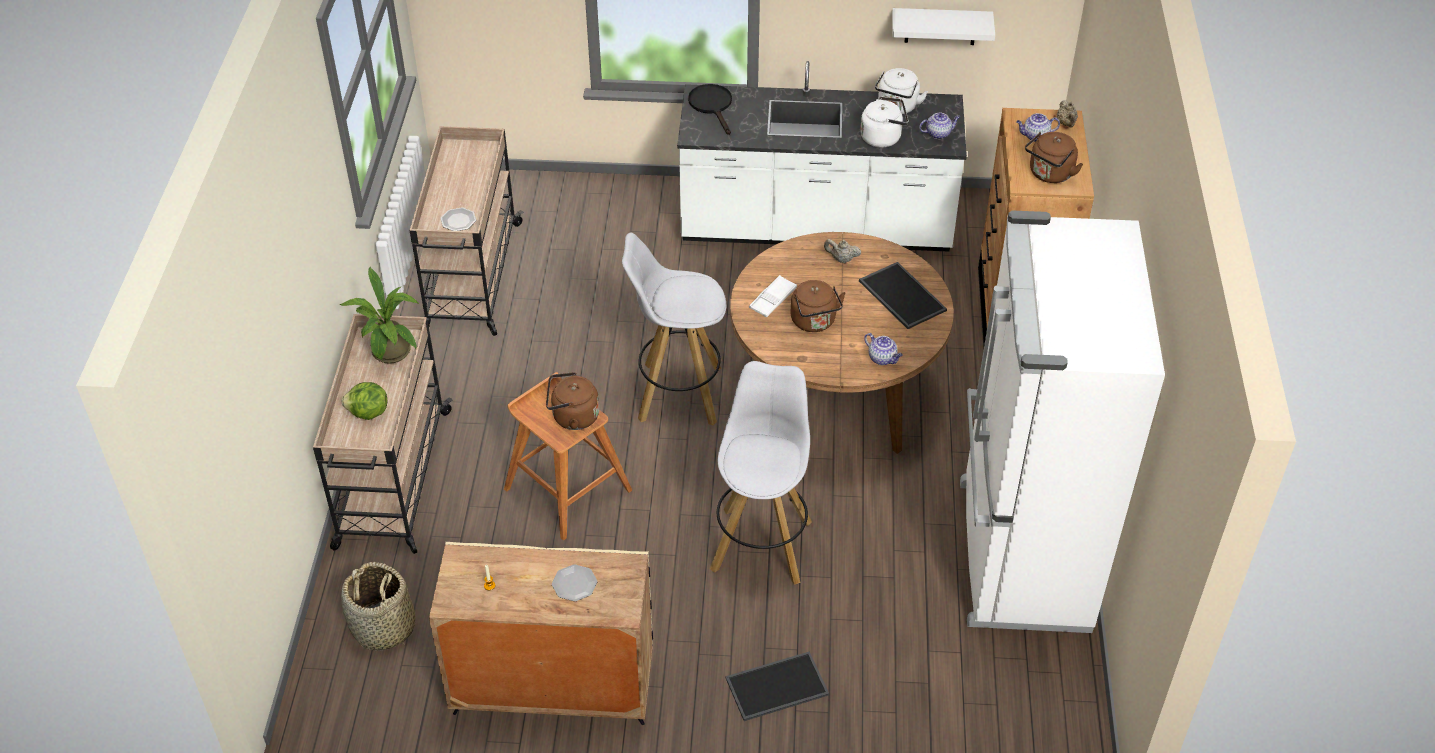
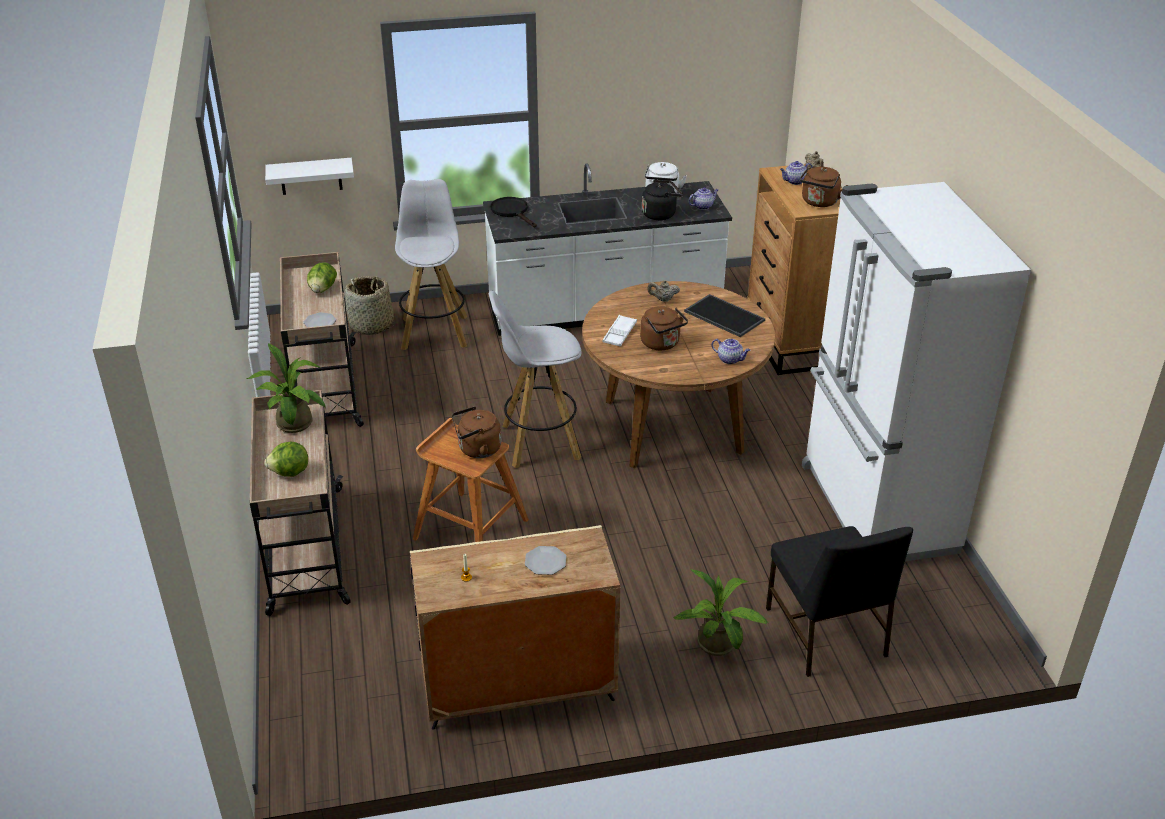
camera: 15 degrees left, 10 degrees down
(383, 628) = (339, 670): basket -> basket (372, 325)
(475, 175) = (322, 289): none -> lettuce
(761, 544) = (658, 539): white stool -> white stool (434, 332)
(776, 688) = (719, 647): tray -> potted plant
(883, 137) = (660, 214): white kettle -> black kettle
(896, 698) = (825, 634): none -> black chair
(940, 26) = (684, 126): white shelf -> white shelf (310, 176)

